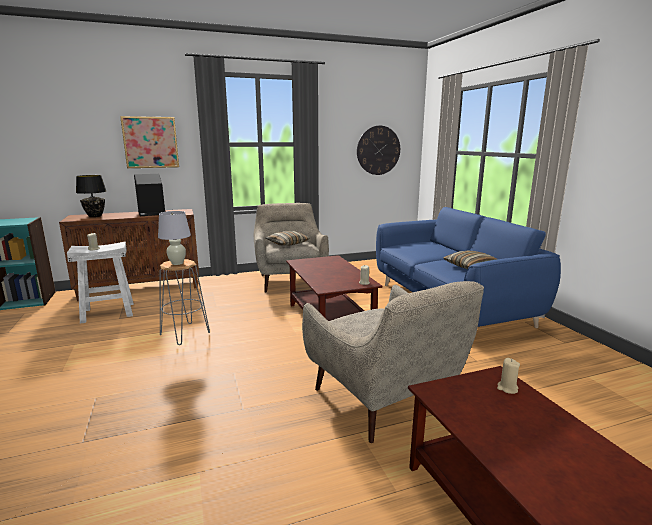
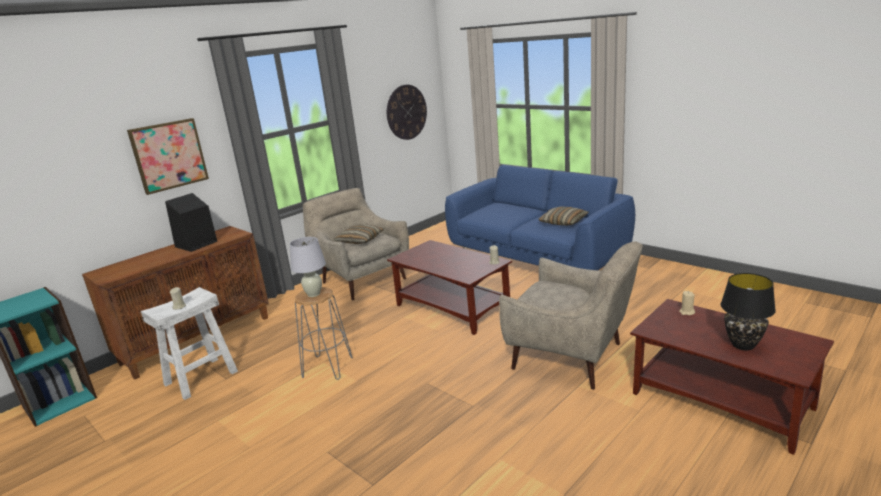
camera: 25 degrees left, 5 degrees up
(95, 216) = (128, 266): black table lamp -> black table lamp (743, 345)

